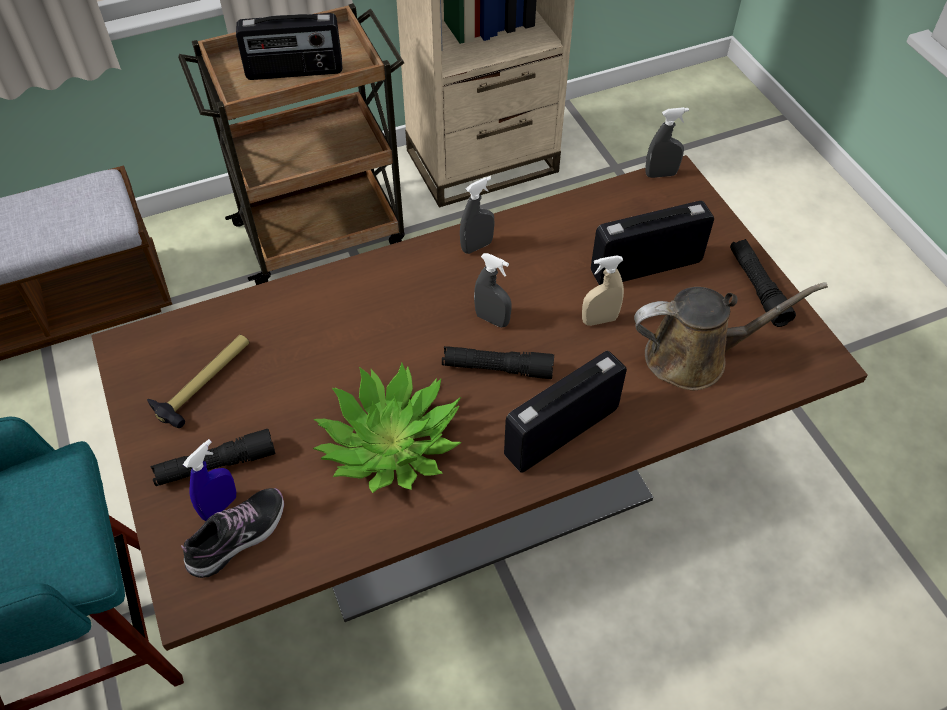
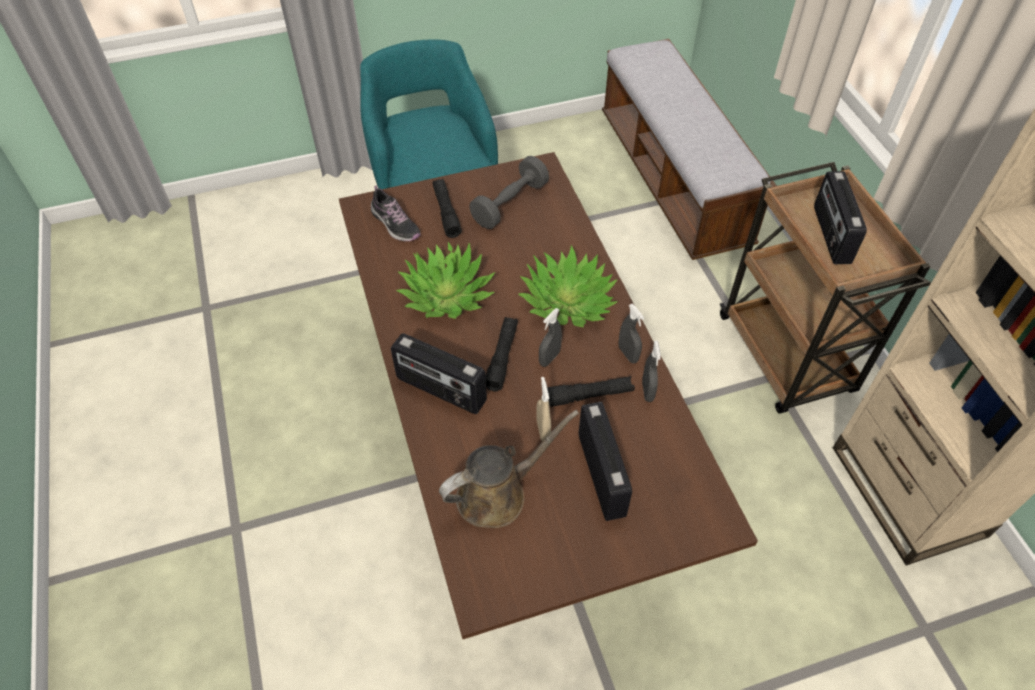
camera: 95 degrees right, 0 degrees up
(204, 382) = (510, 204): hammer -> grey dumbbell
(220, 507) = (417, 215): blue spray bottle -> none
(397, 305) = (567, 302): none -> potted plant
(560, 431) = (440, 390): radio -> radio turned 150 degrees clockwise
(661, 174) = (725, 510): grey spray bottle -> grey spray bottle (647, 391)
(694, 357) = (497, 494): brown watering can -> brown watering can turned 120 degrees counterclockwise
(758, 288) = (571, 564): black flashlight -> black flashlight (590, 395)

